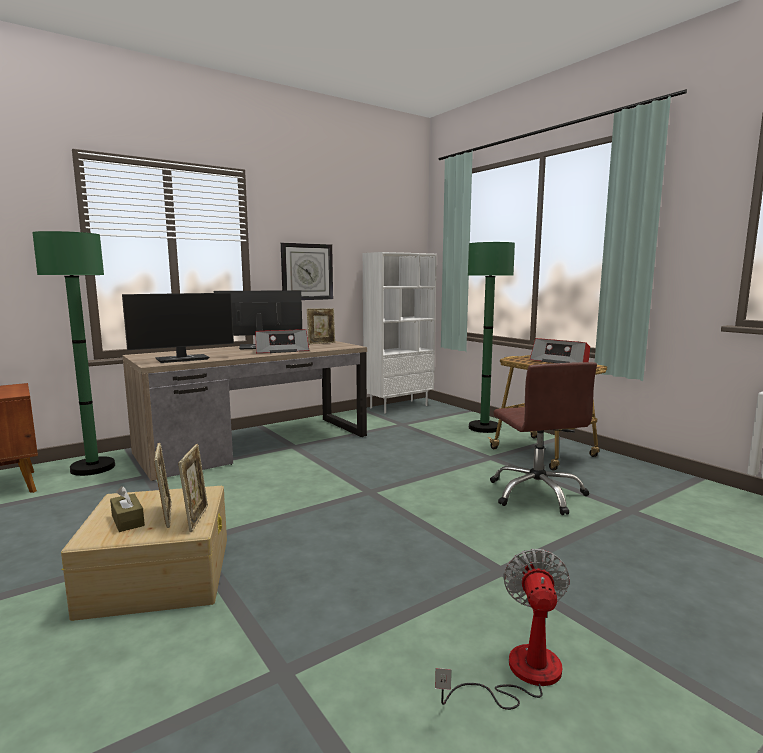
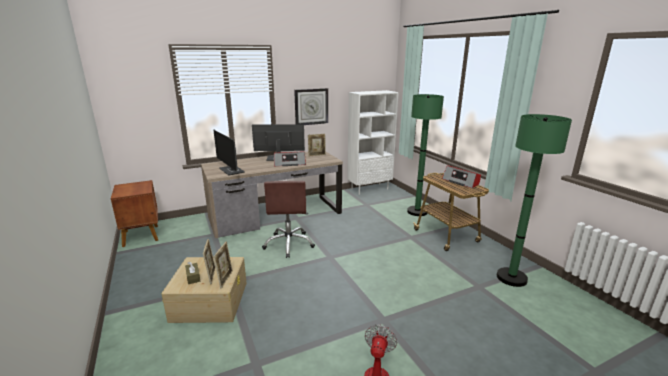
camera: 10 degrees right, 10 degrees up
(93, 468) = (187, 226): green floor lamp -> green floor lamp (511, 278)
(183, 359) = (232, 171): monitor -> monitor turned 75 degrees clockwise
(537, 494) = (427, 268): brown office chair -> brown office chair (289, 244)

